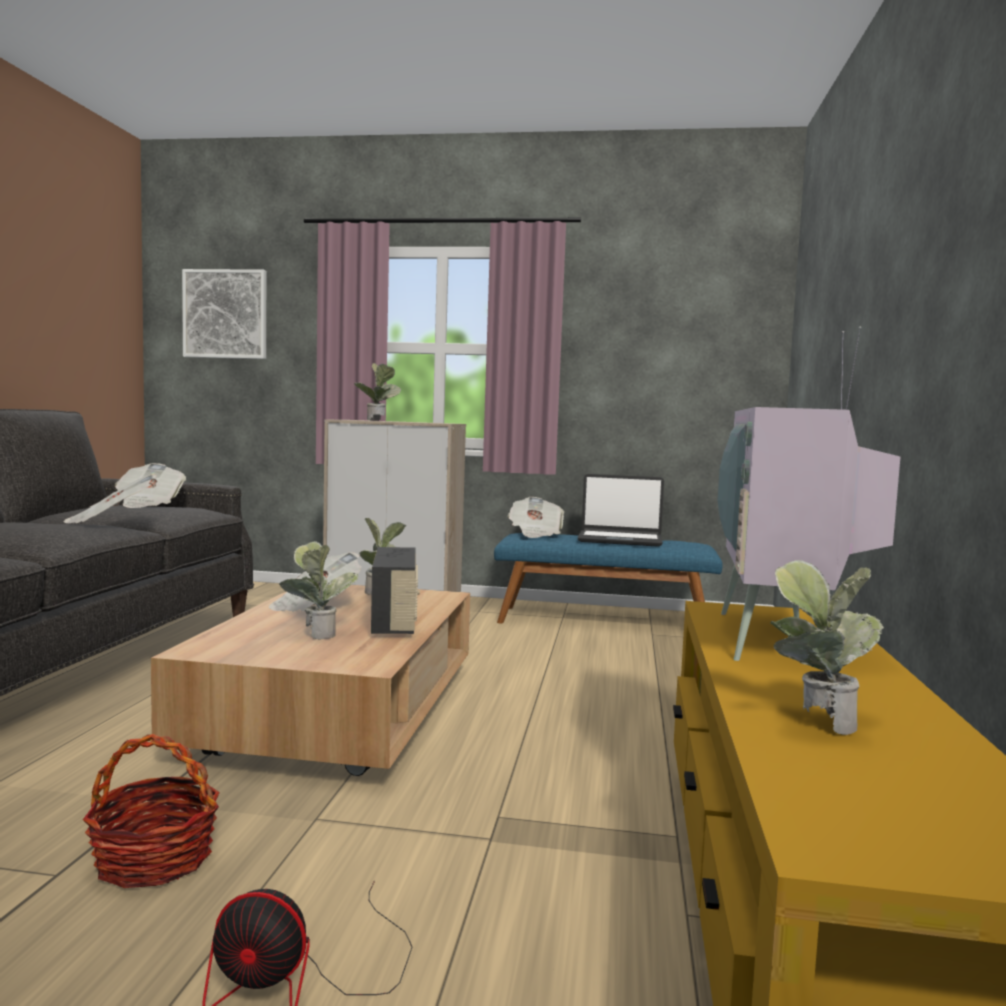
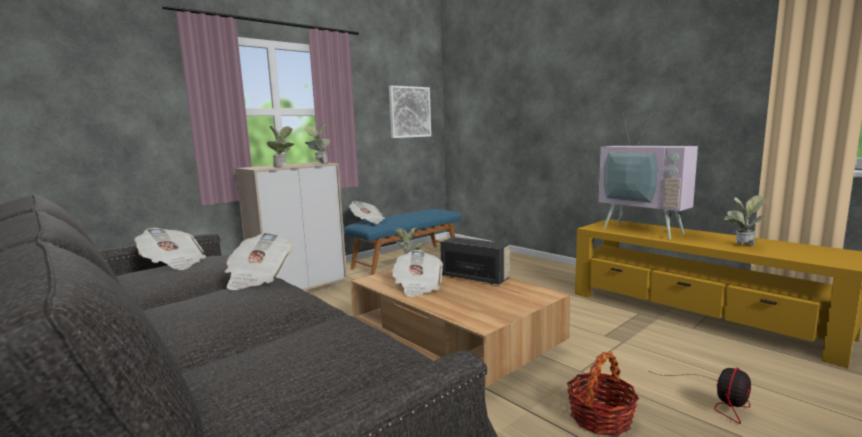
camera: 50 degrees left, 5 degrees up
(225, 314) = (75, 84): picture -> picture (409, 112)
(317, 634) = (479, 295): potted plant -> potted plant (319, 163)
(620, 540) = (409, 215): laptop -> none

